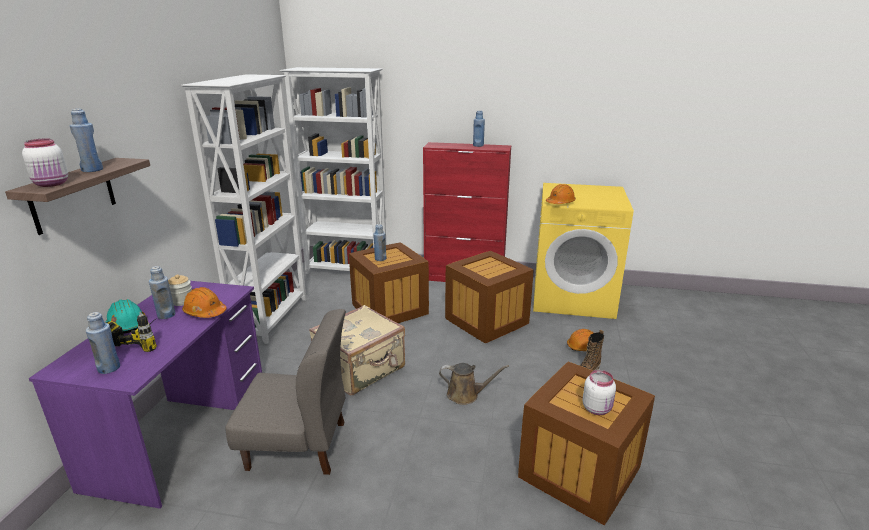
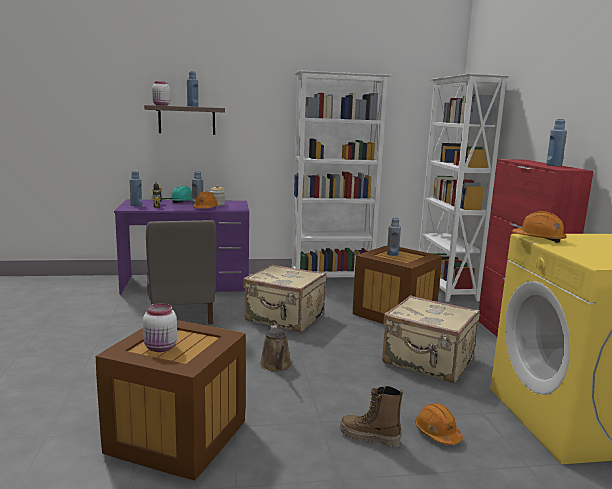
camera: 70 degrees right, 10 degrees down
(486, 321) = (428, 362): crate -> beige suitcase

